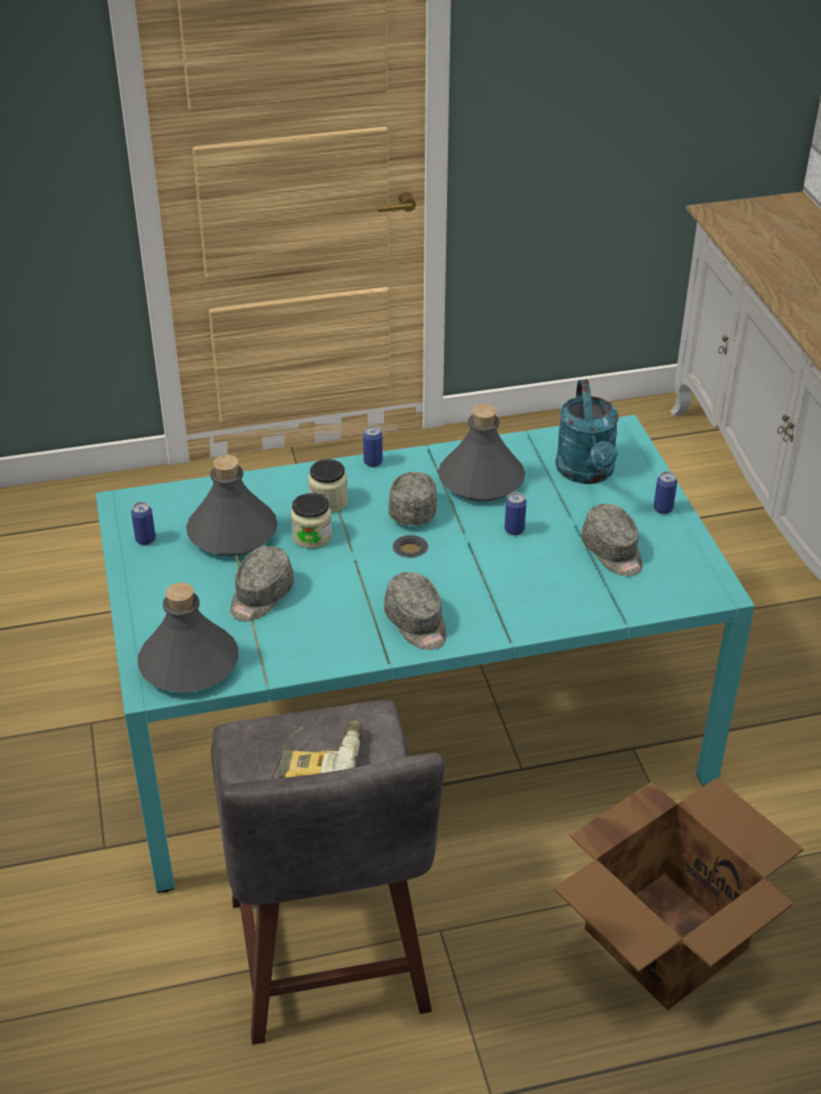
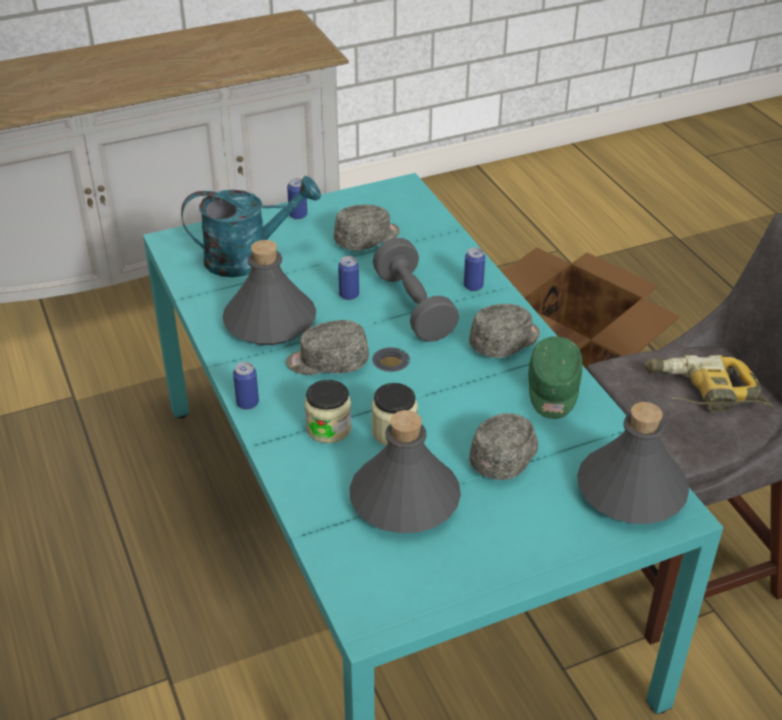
camera: 100 degrees left, 0 degrees up
(145, 540) = (439, 579): can -> can (473, 286)
(260, 596) = (506, 455): grey cap -> grey cap turned 75 degrees counterclockwise
(335, 642) = (553, 390): none -> green cap
(486, 570) = (414, 307): none -> grey dumbbell

